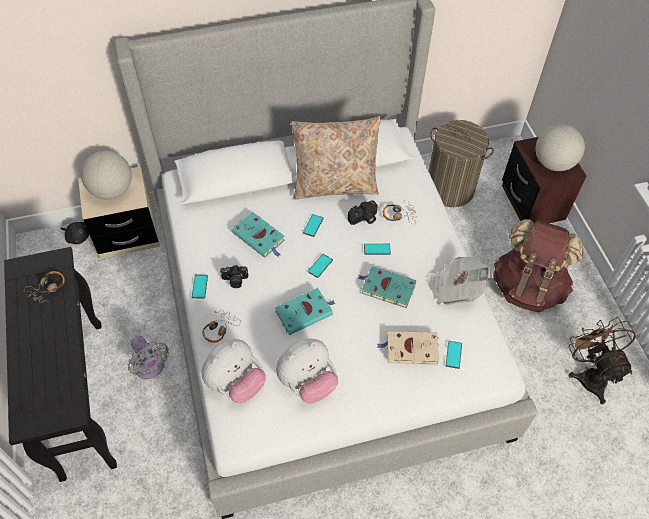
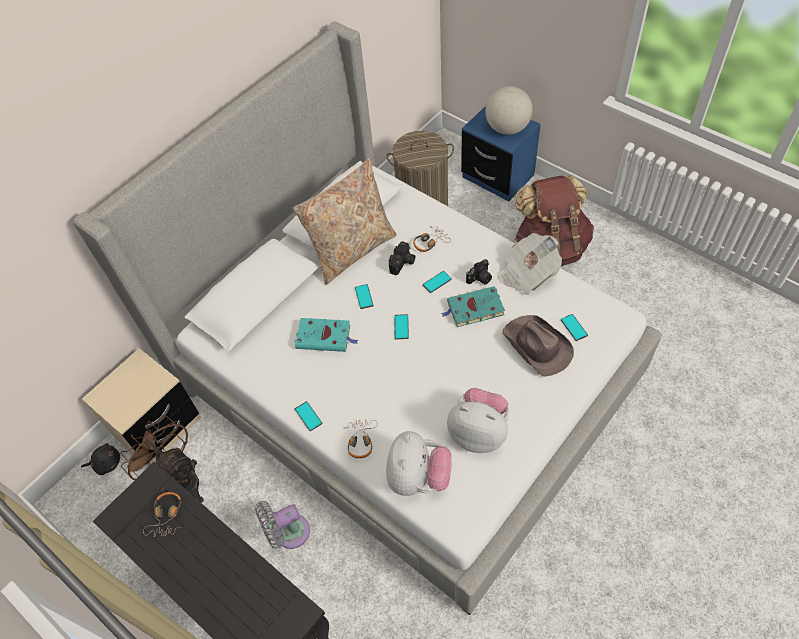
camera: 30 degrees left, 0 degrees up
(112, 190) = (129, 388): globe -> none
(150, 367) = (288, 533): grey fan -> grey fan turned 135 degrees clockwise
(235, 281) = (336, 389): camera -> camera (480, 279)
(305, 312) = (424, 375): turquoise book -> none
(307, 382) = (479, 432): plush toy -> plush toy turned 90 degrees counterclockwise
(410, 349) = (537, 346): beige book -> brown hat
(532, 202) = (497, 176): brown nightstand -> blue nightstand
(589, 375) = (651, 285): brown fan -> brown fan (180, 479)

